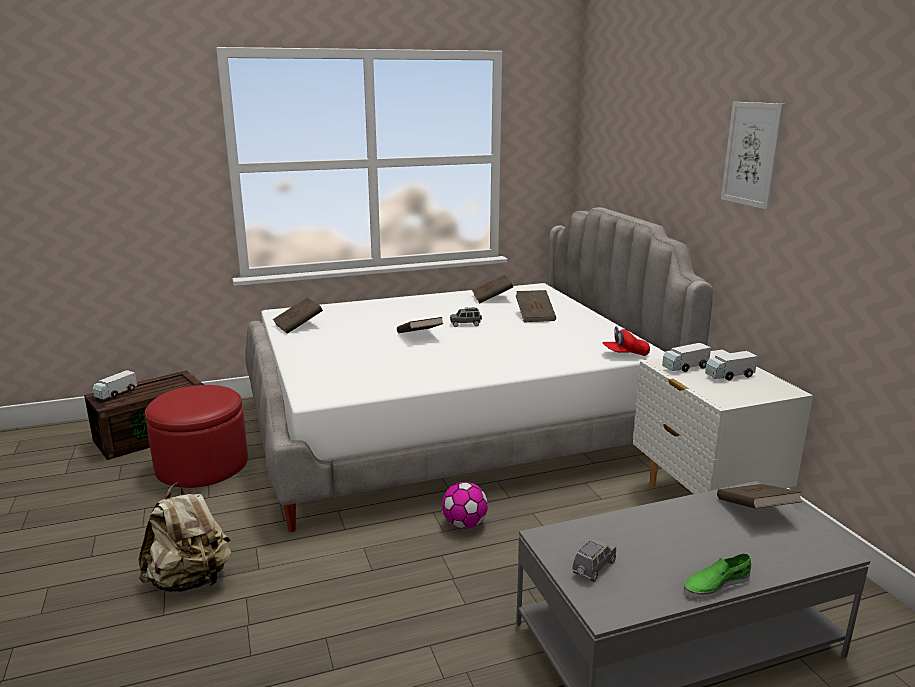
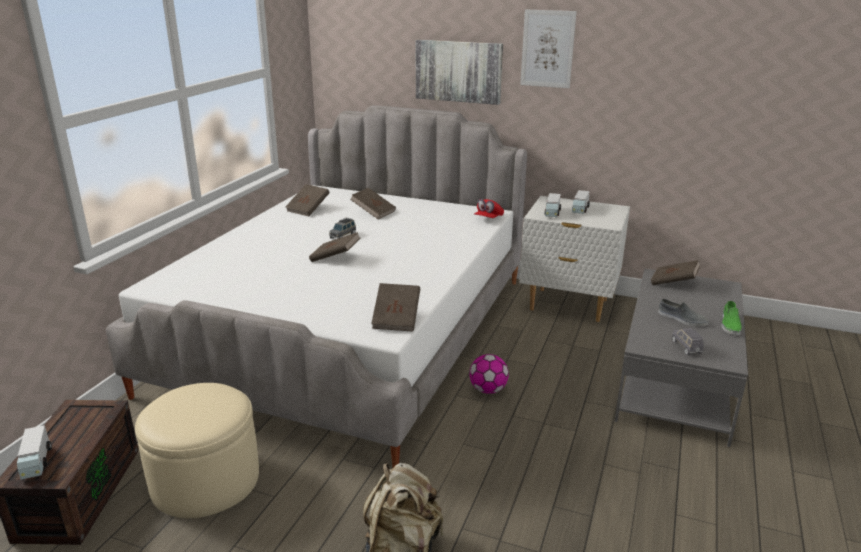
camera: 50 degrees left, 5 degrees up
(202, 465) = (205, 480): red ottoman -> beige ottoman
(298, 326) = (206, 291): brown book -> brown book (396, 319)
(664, 544) = (682, 319): none -> grey shoe
(672, 177) = (458, 71): none -> picture

